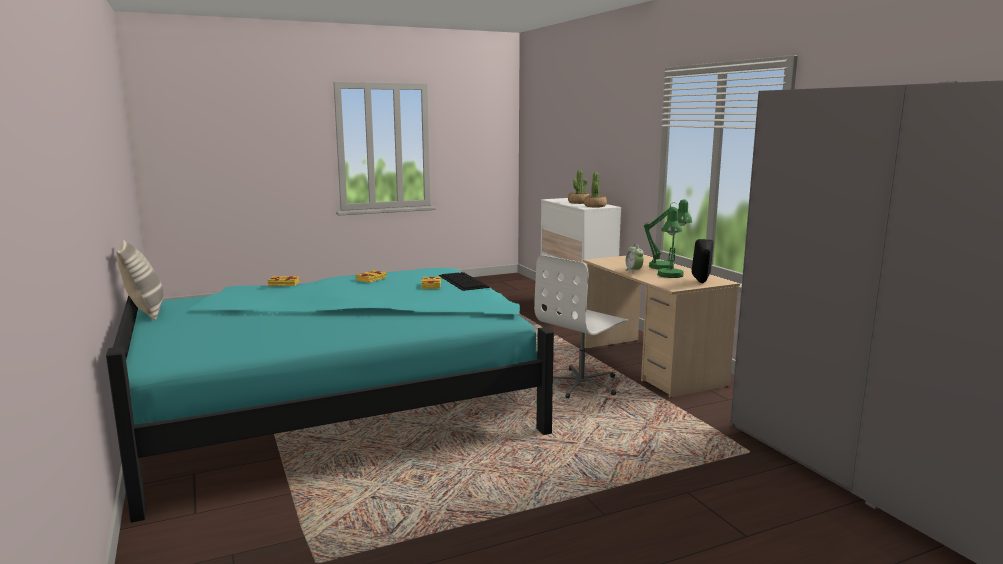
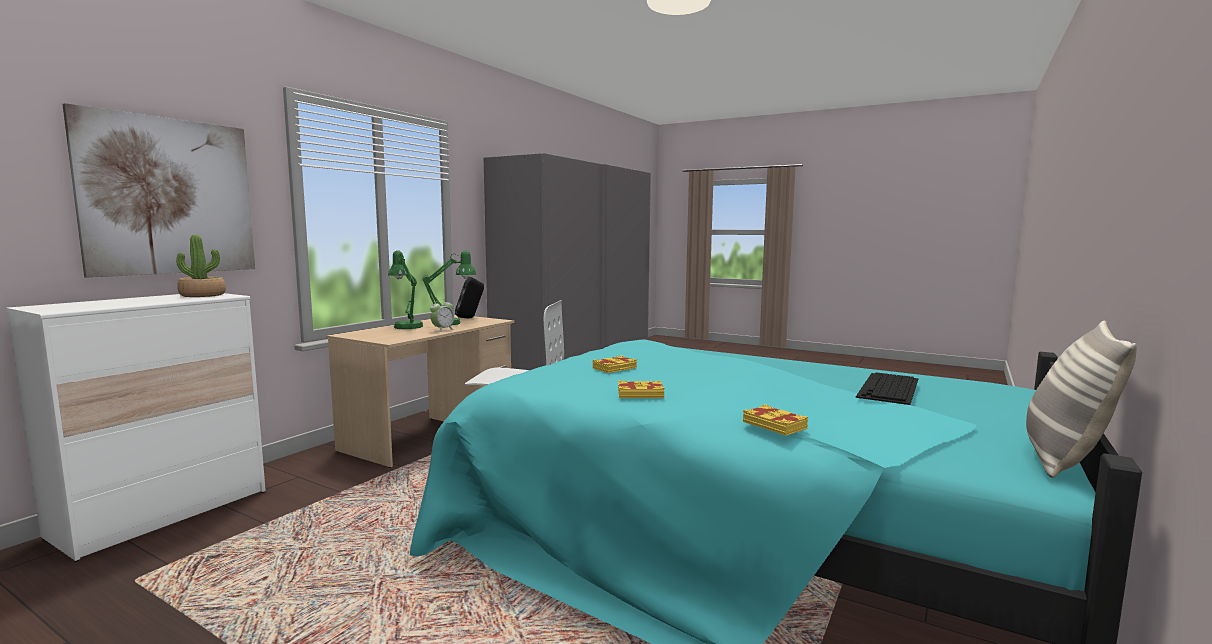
camera: 125 degrees left, 5 degrees down
(462, 281) = (570, 364): keyboard -> keyboard (889, 388)
(578, 202) = (138, 300): potted plant -> none
(616, 149) = (169, 196): none -> picture

